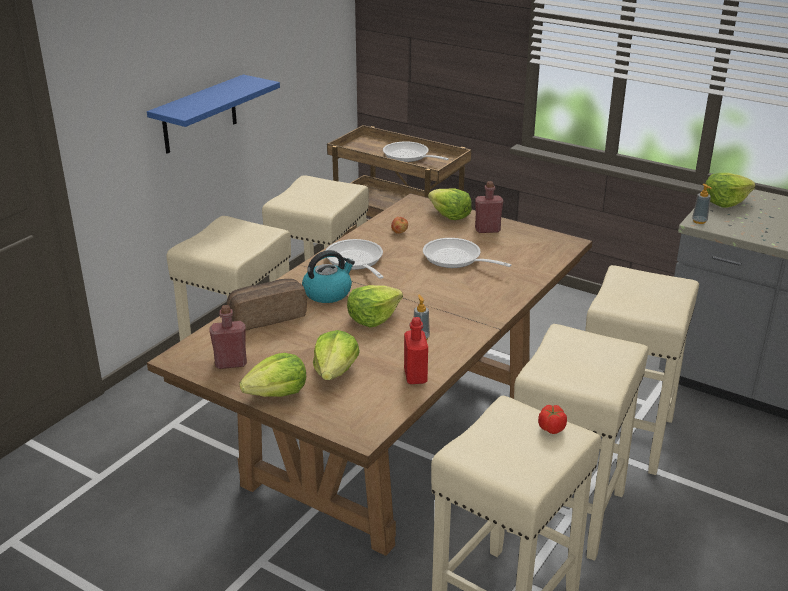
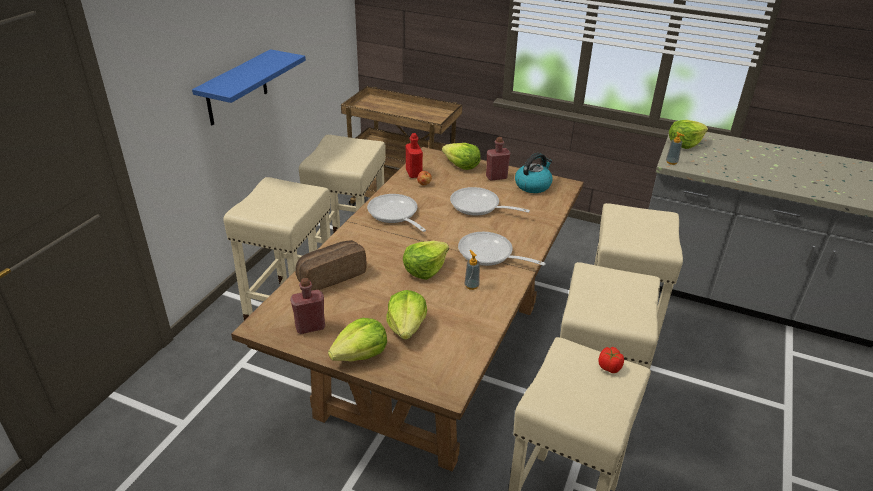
camera: 10 degrees left, 5 degrees up
(328, 293) = (379, 247): kettle -> kettle (533, 185)
(409, 156) = (411, 112): frying pan -> frying pan (489, 254)
(415, 376) = (478, 325): red bottle -> red bottle (414, 173)

